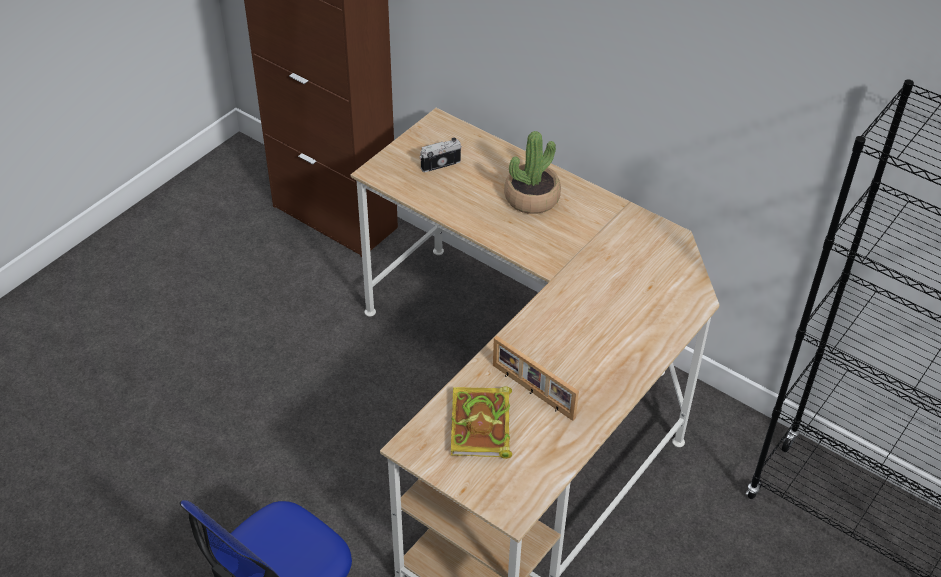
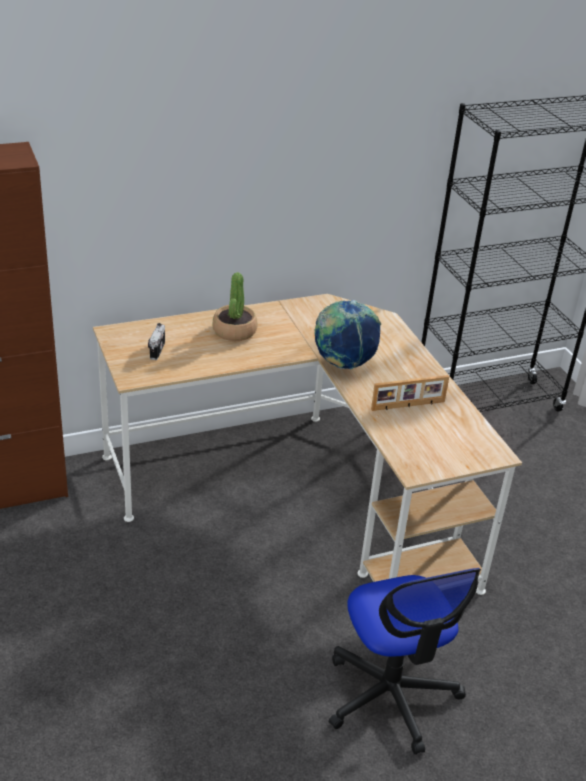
camera: 60 degrees left, 10 degrees down
(482, 427) = (421, 437): book -> none
(560, 305) = (343, 364): none -> globe

